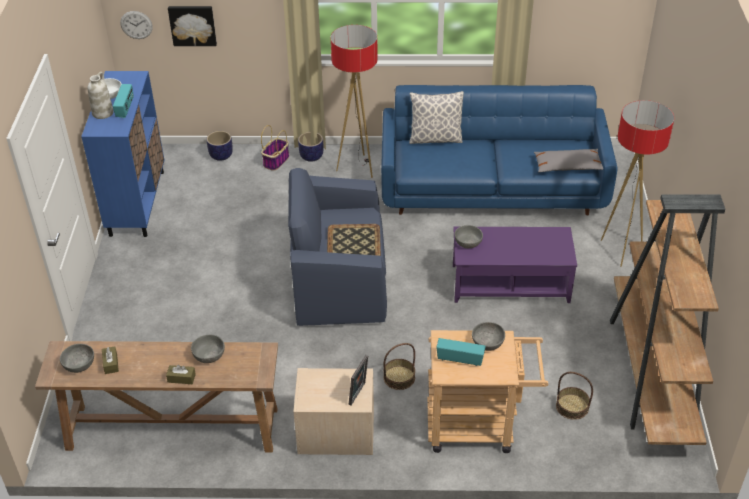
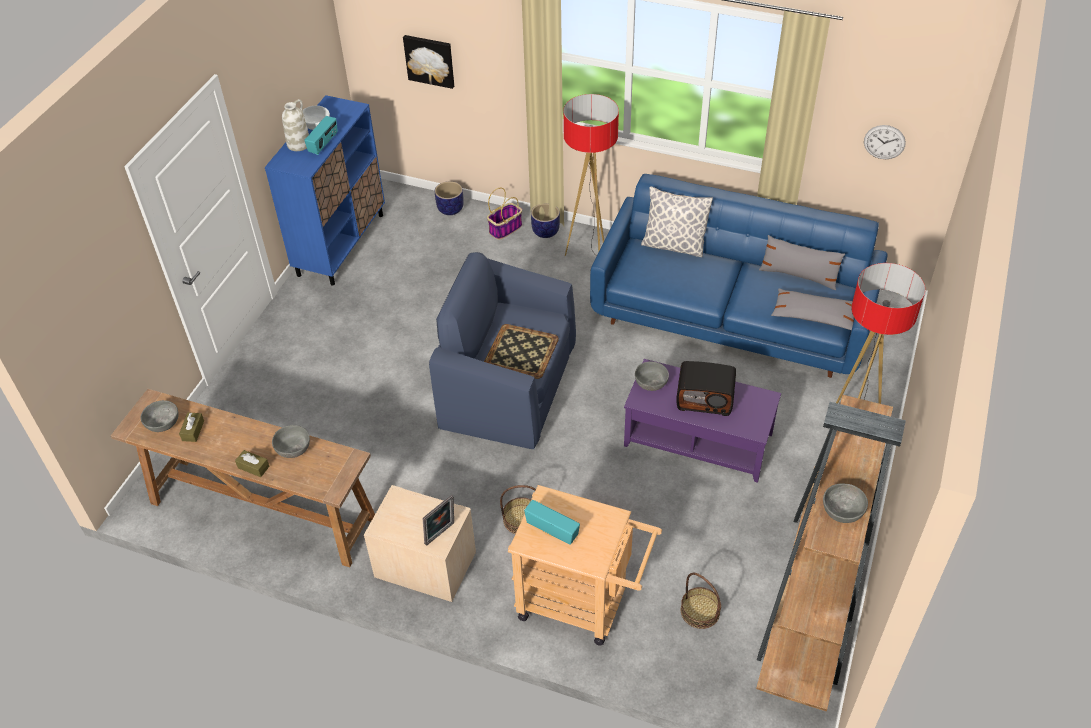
camera: 20 degrees right, 5 degrees up
(136, 25) = (371, 49): wall clock -> wall clock (884, 142)
(487, 343) = (593, 518): grey bowl -> grey bowl (842, 510)
(515, 244) = (705, 398): none -> radio
(542, 141) = (798, 276): none -> grey pillow

